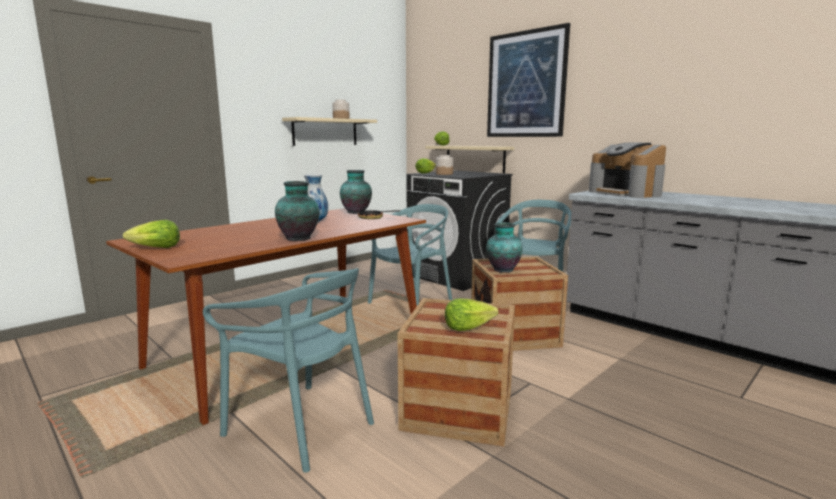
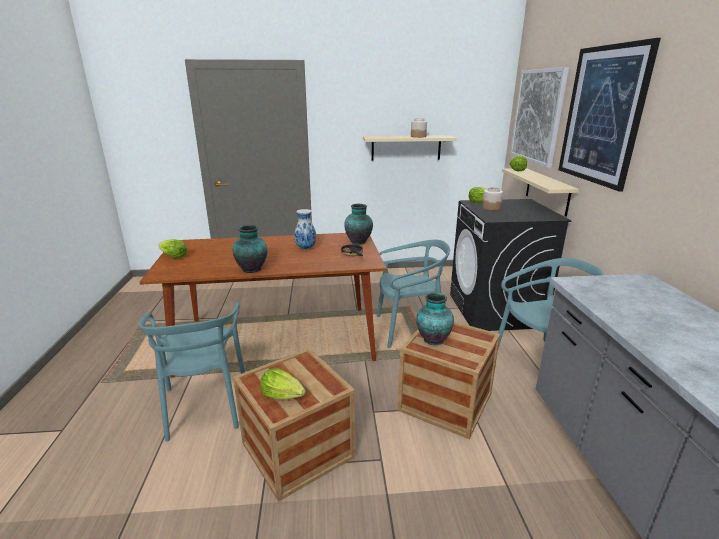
camera: 40 degrees right, 10 degrees up
(446, 98) = (537, 116): none -> picture
(626, 193) = (629, 296): coffee machine -> none

